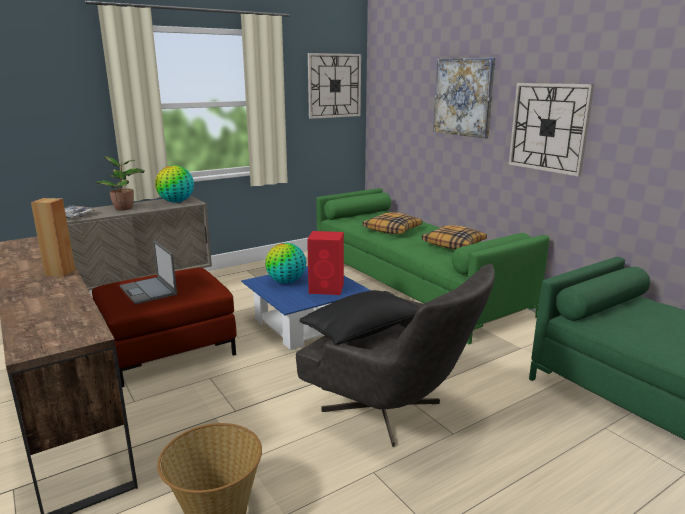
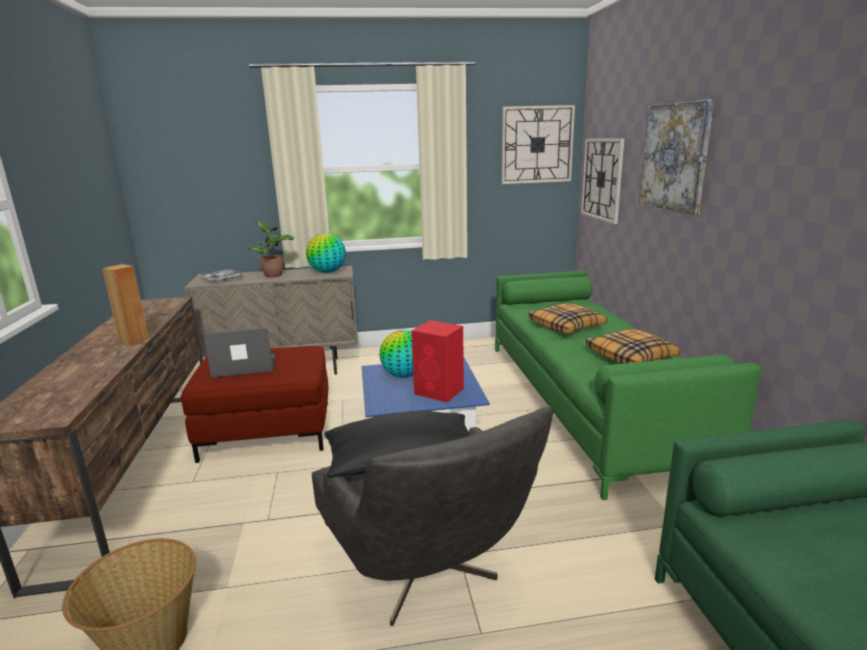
camera: 25 degrees right, 0 degrees up
(148, 290) = (243, 366): laptop -> laptop turned 90 degrees clockwise
(548, 127) = (774, 202): wall clock -> wall clock (602, 179)

